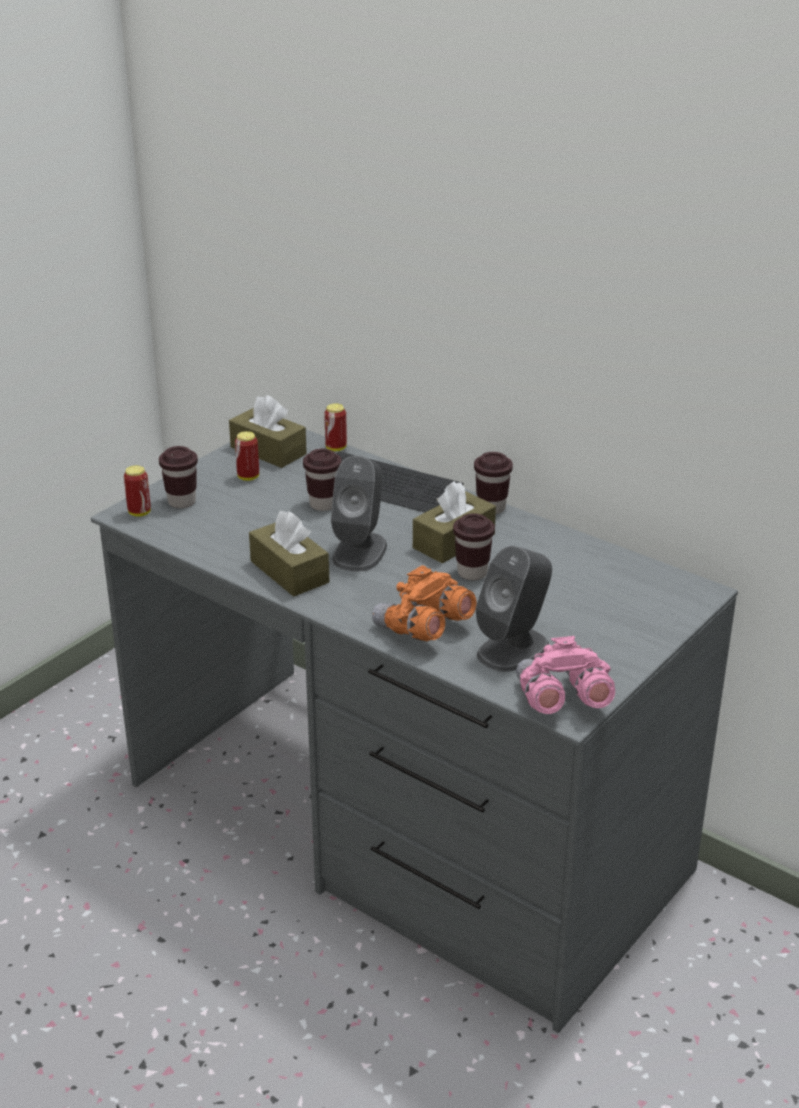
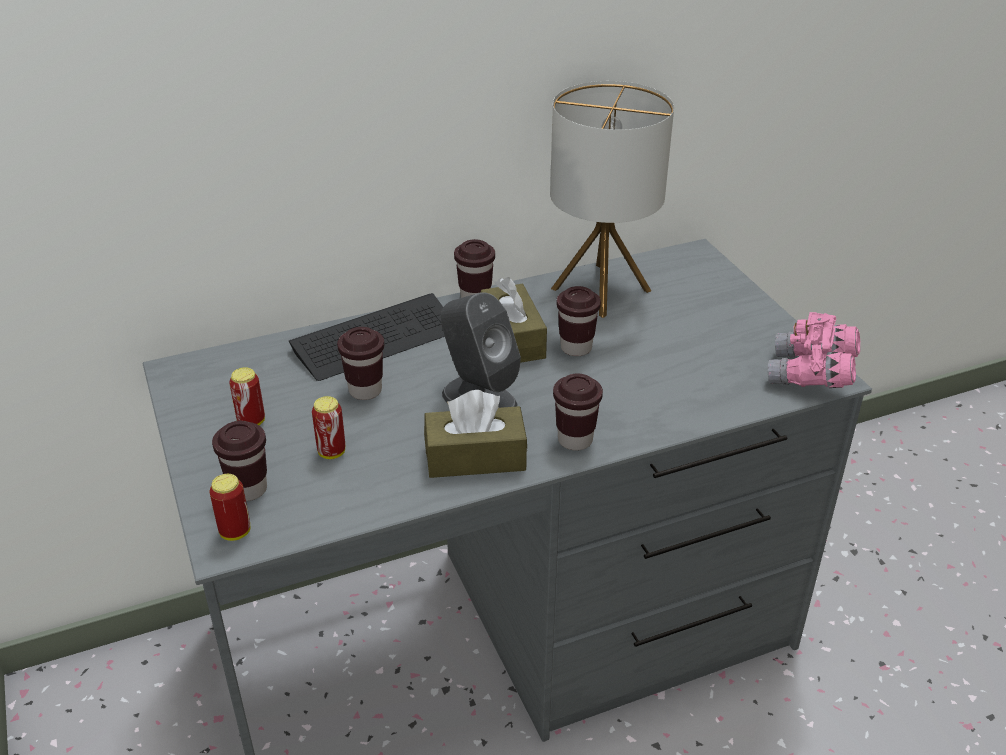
camera: 60 degrees left, 5 degrees up
(268, 450) = (211, 389): brown tissue box -> none
(336, 448) = (261, 344): can -> can (332, 452)
(349, 607) = (575, 440): none -> brown cup
(423, 629) = (648, 408): orange binoculars -> none
(513, 649) = (717, 371): grey speaker -> none
(574, 559) = (600, 290): none -> table lamp

